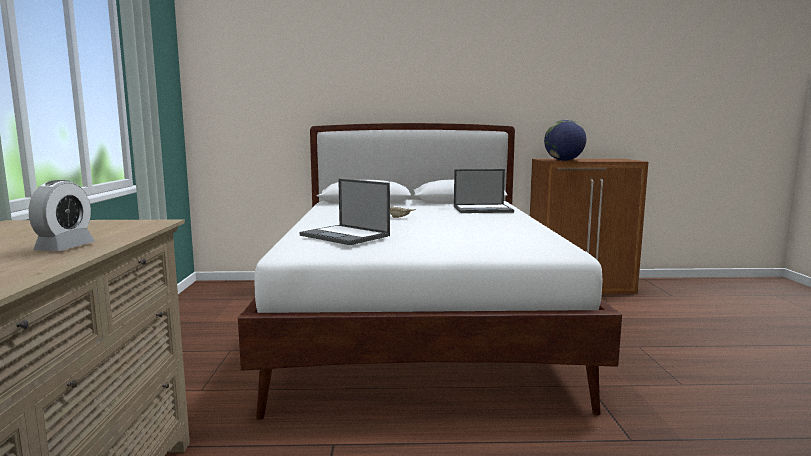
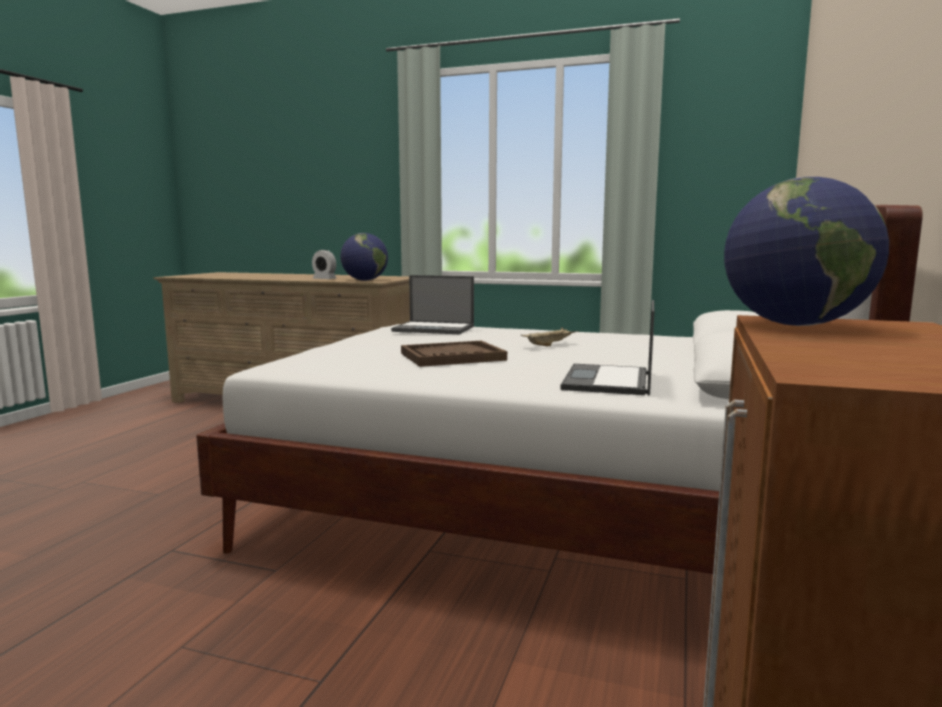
camera: 110 degrees right, 0 degrees up
(118, 228) = (365, 280): none -> globe
(346, 236) = (435, 329): laptop -> laptop turned 135 degrees counterclockwise
(463, 226) = (452, 357): none -> brown tray

